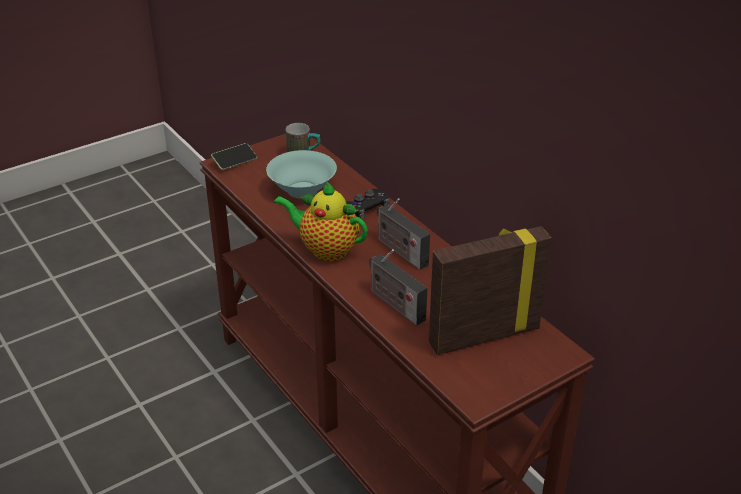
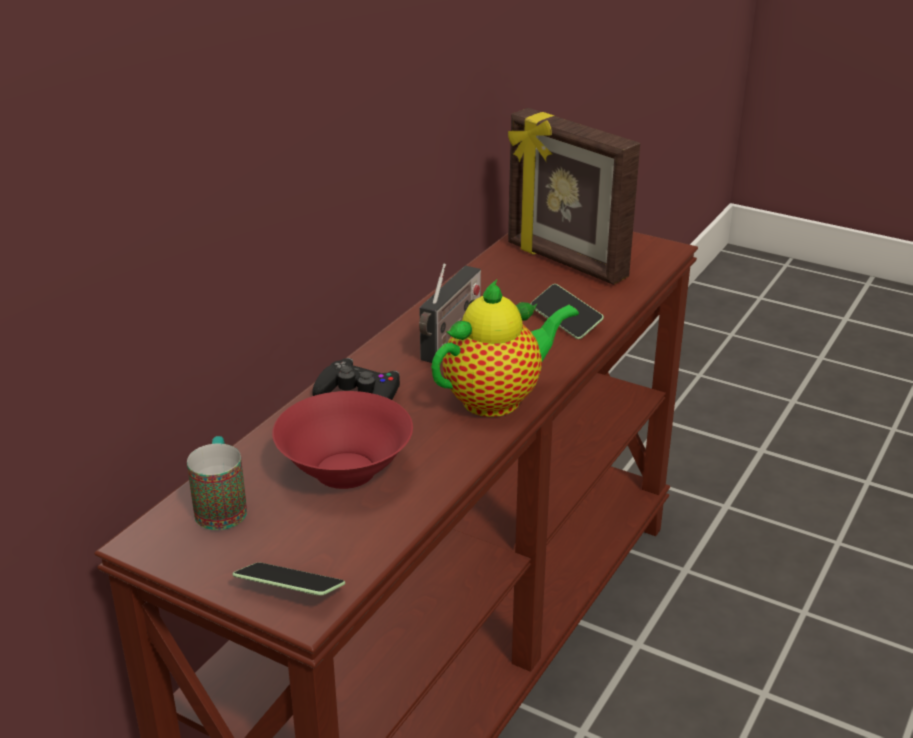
camera: 115 degrees left, 5 degrees down
(303, 190) = (345, 469): turquoise bowl -> red bowl
(325, 249) = (498, 399): teapot -> teapot turned 120 degrees counterclockwise
(394, 304) = (565, 321): radio -> phone

